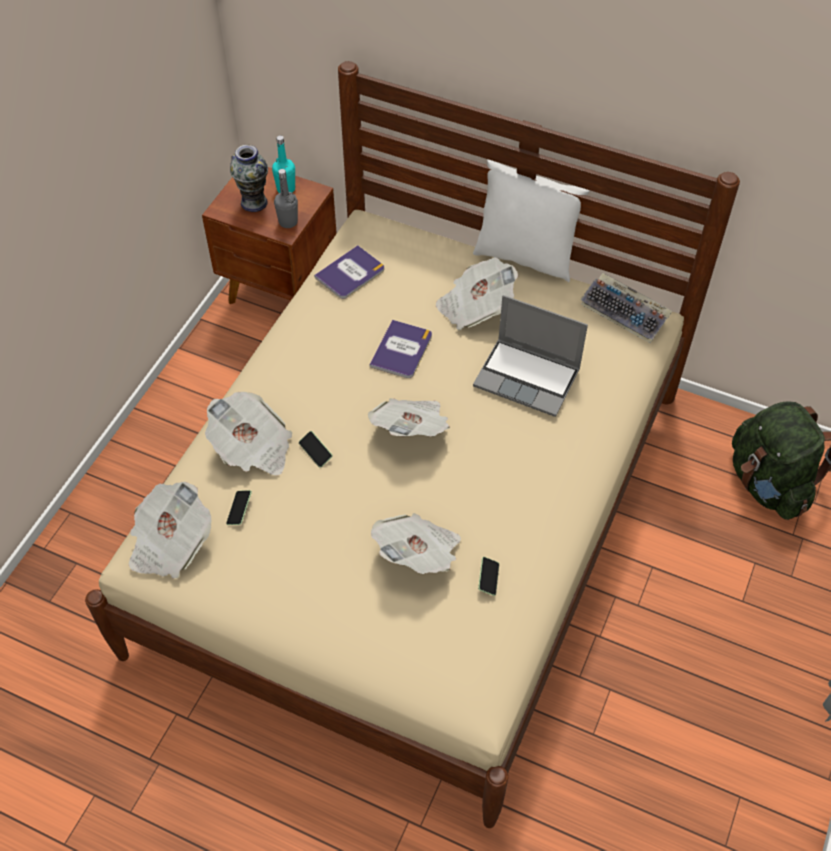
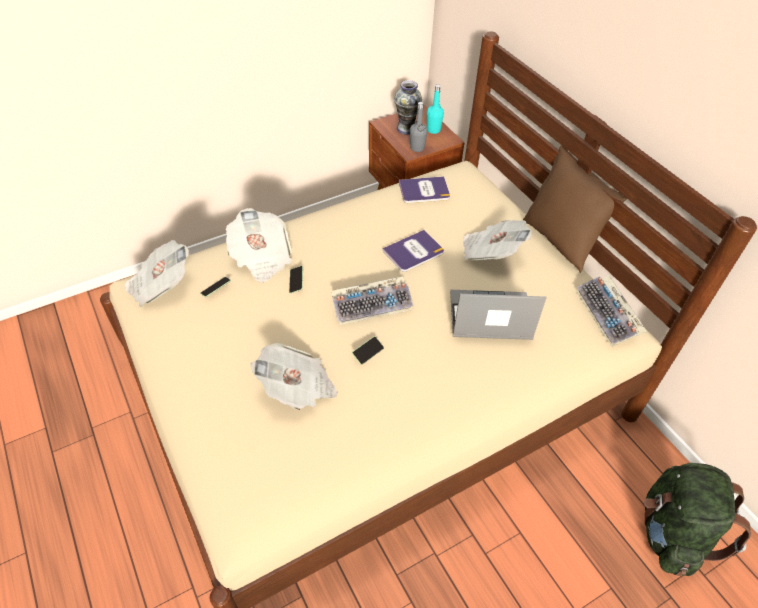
camera: 35 degrees right, 5 degrees down
(412, 429) = (372, 304): newspaper -> keyboard
(488, 579) = (329, 438): phone -> phone (368, 353)
(525, 257) = (560, 240): white pillow -> brown pillow
(528, 378) = (488, 318): laptop -> laptop turned 120 degrees clockwise

